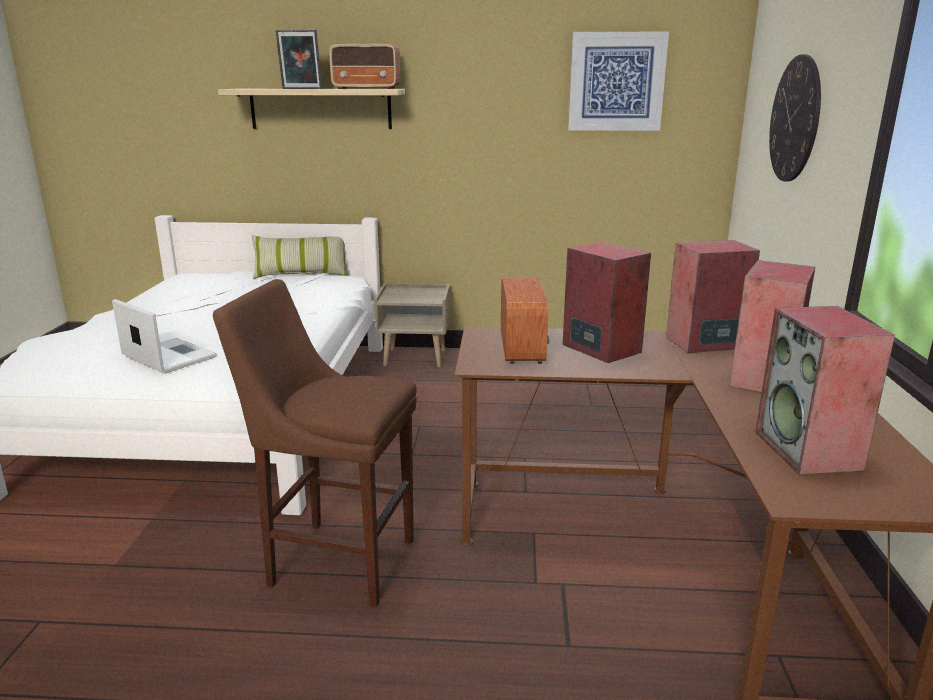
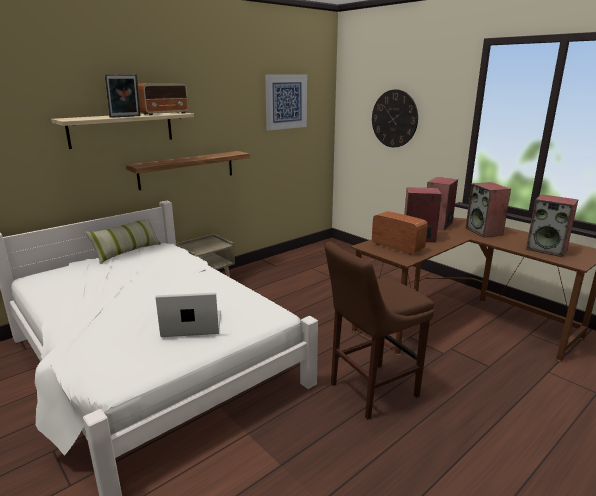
camera: 45 degrees left, 0 degrees up
(413, 177) = (187, 169): none -> shelf

